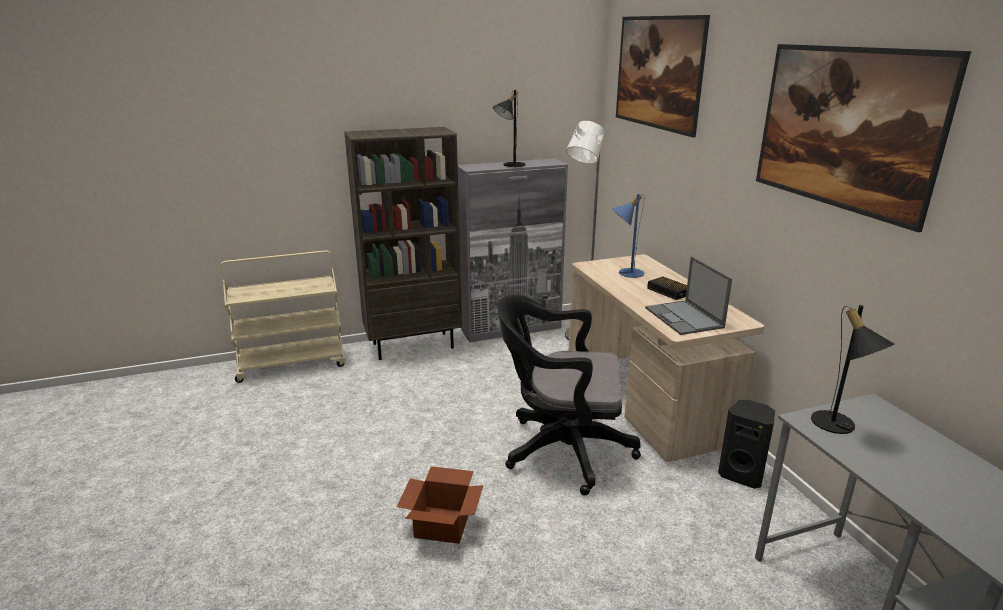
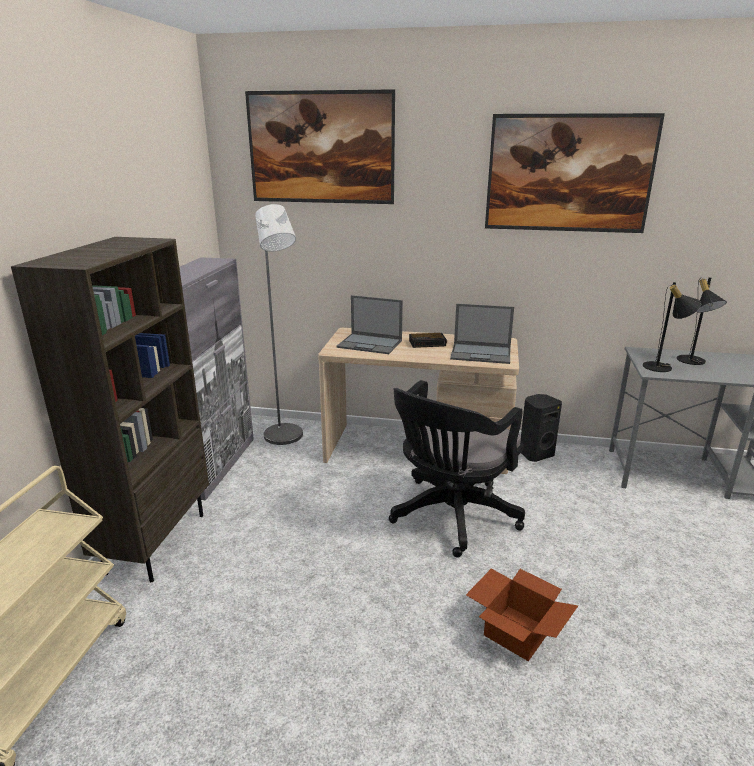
camera: 60 degrees left, 0 degrees up
(510, 165) = (191, 272): black table lamp -> black table lamp (693, 362)
(626, 272) = (370, 344): blue table lamp -> laptop

